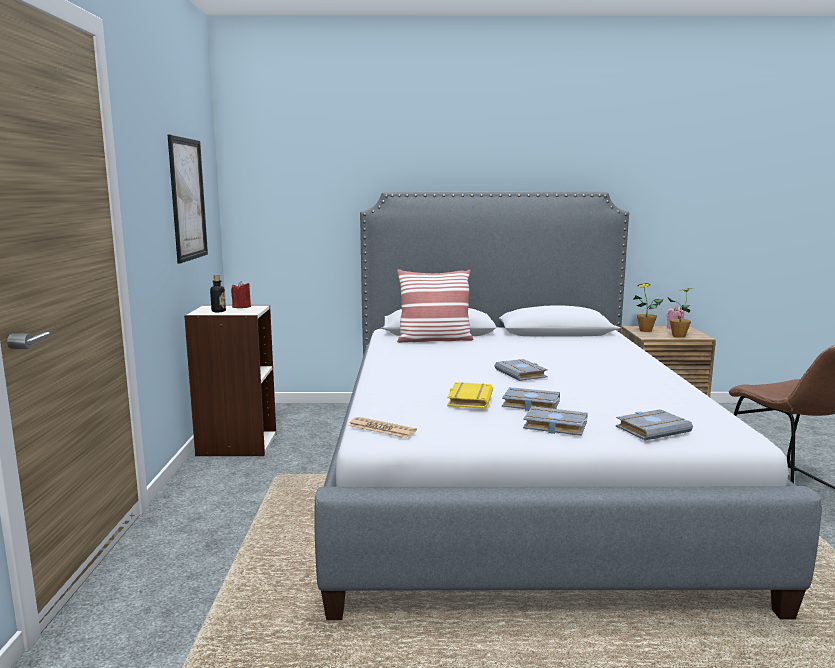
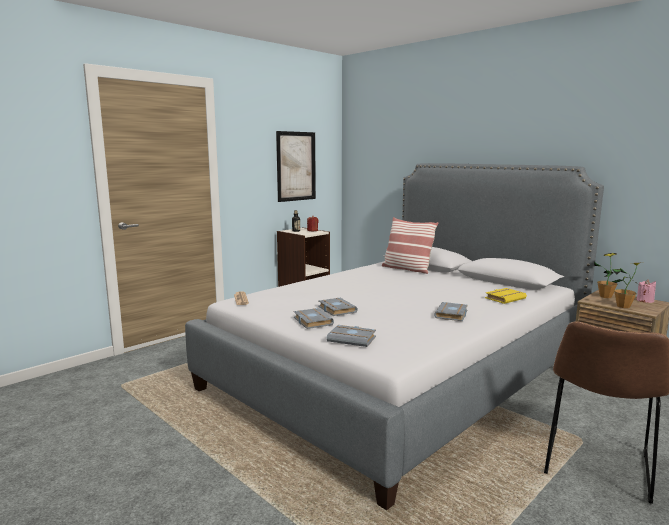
camera: 45 degrees right, 0 degrees up
(468, 399) = (311, 298): yellow book -> yellow book (504, 298)
(522, 374) = (387, 296): grey book -> grey book (452, 315)

